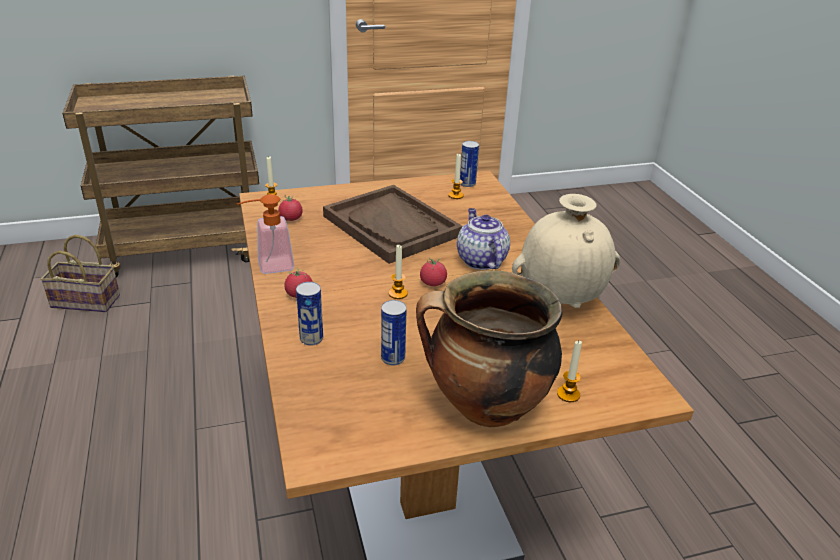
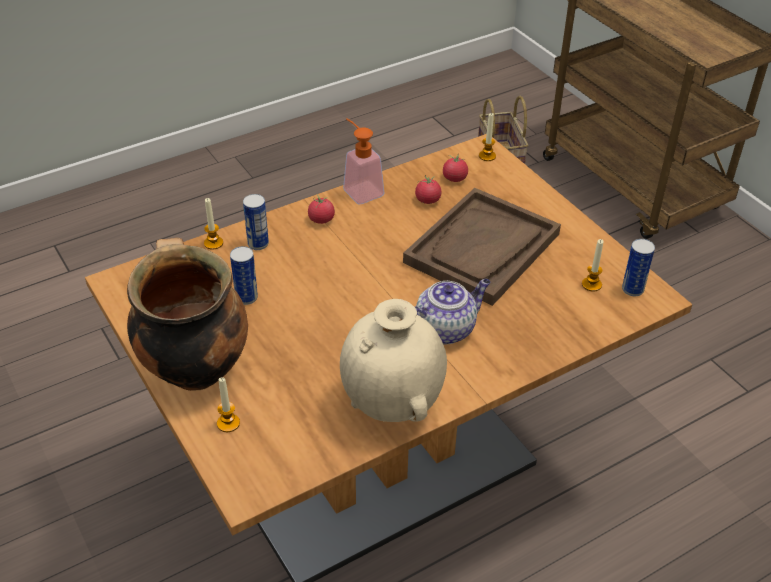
camera: 75 degrees right, 10 degrees up
(398, 293) = (350, 280): candle -> candle (213, 243)
(433, 283) = (380, 300): tomato -> tomato (427, 200)

